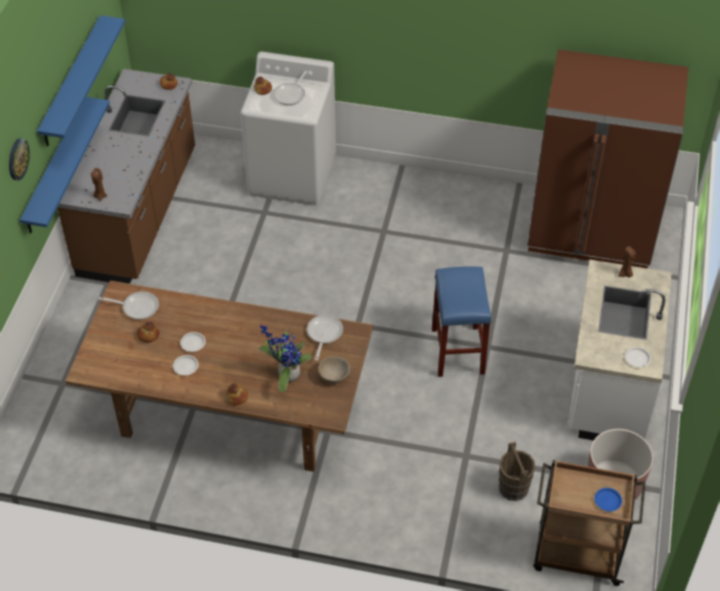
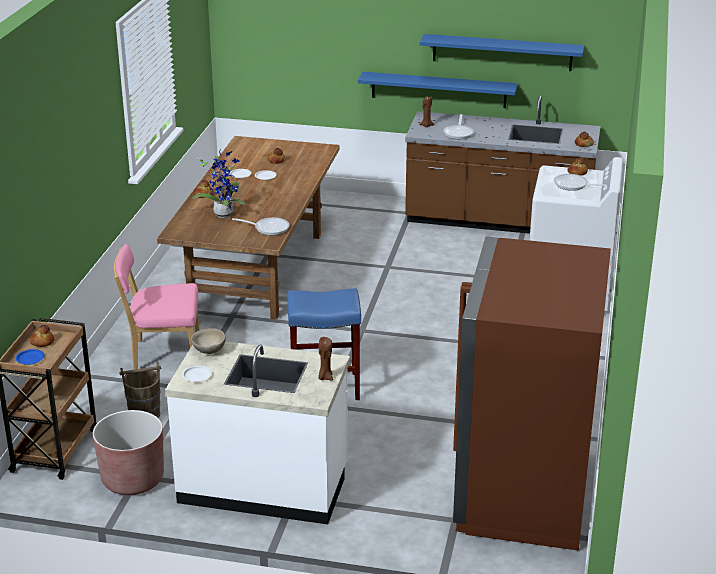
camera: 90 degrees right, 20 degrees down
(17, 159) = (384, 26): wall clock -> none
(137, 307) = (308, 155): frying pan -> frying pan (458, 133)
(334, 376) = (218, 233): beige bowl -> beige bowl (208, 350)
(406, 484) = (163, 355): none -> pink chair
(576, 496) = (42, 342): none -> bread

